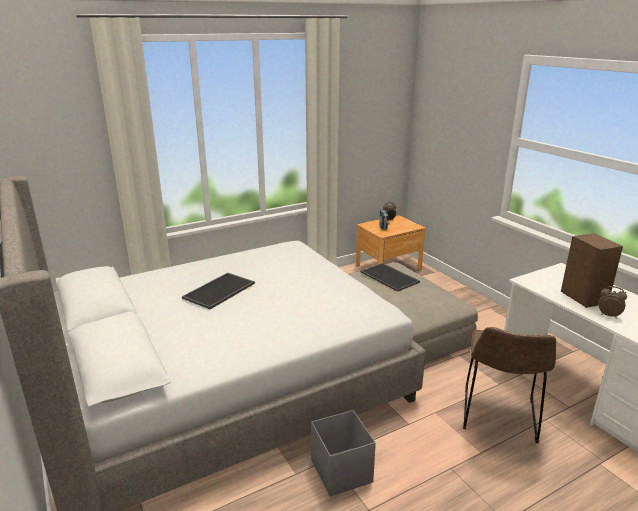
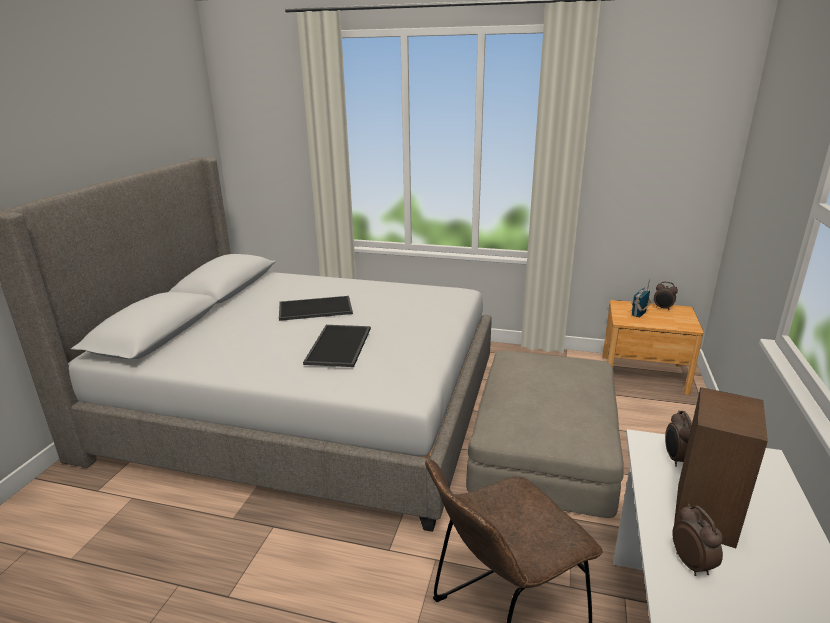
camera: 45 degrees right, 0 degrees up
(341, 471) = (264, 544): grey storage box -> none
(390, 277) = (555, 373): tray -> tray (340, 346)
(543, 282) = (675, 459): none -> alarm clock

